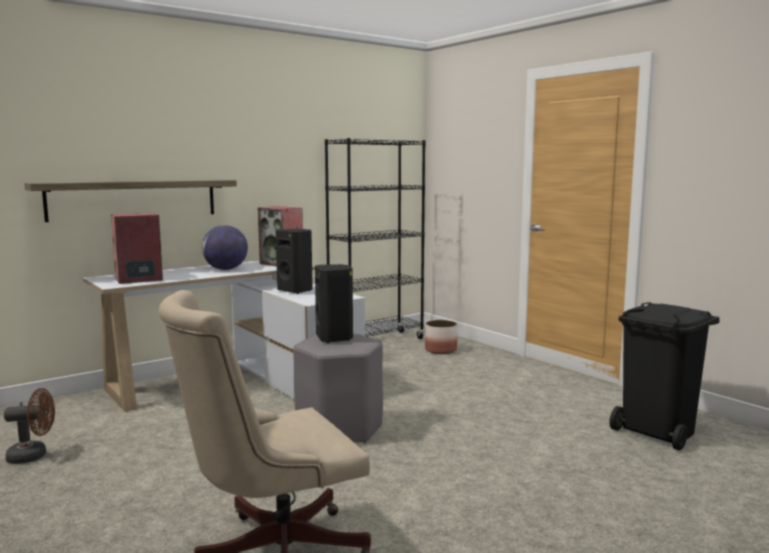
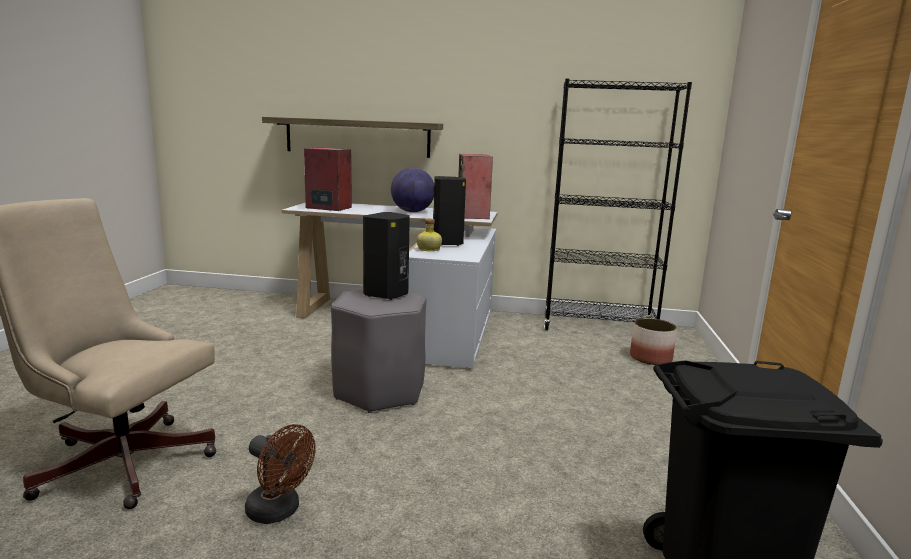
camera: 45 degrees right, 5 degrees up
(33, 456) = (197, 326): brown fan -> brown fan (279, 511)
(302, 297) = (428, 249): none -> bottle

